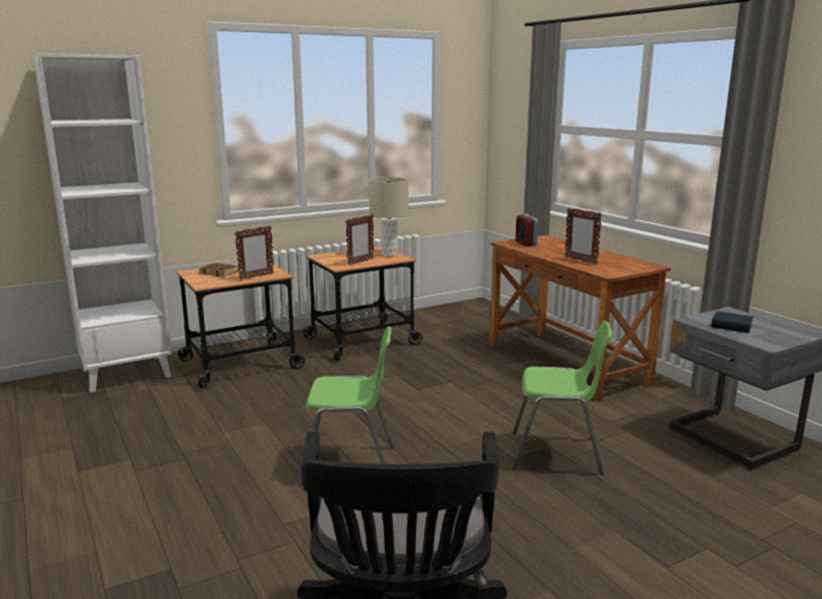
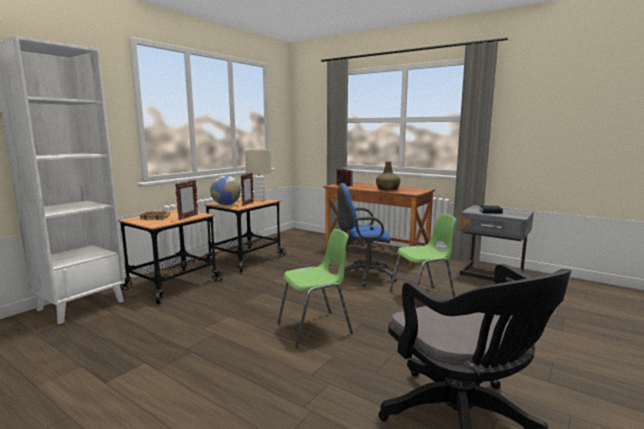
camera: 25 degrees left, 5 degrees down
(331, 260) = (226, 205): none -> globe
(503, 399) = (363, 276): none -> blue office chair
(580, 260) = (387, 189): picture frame -> green bottle

